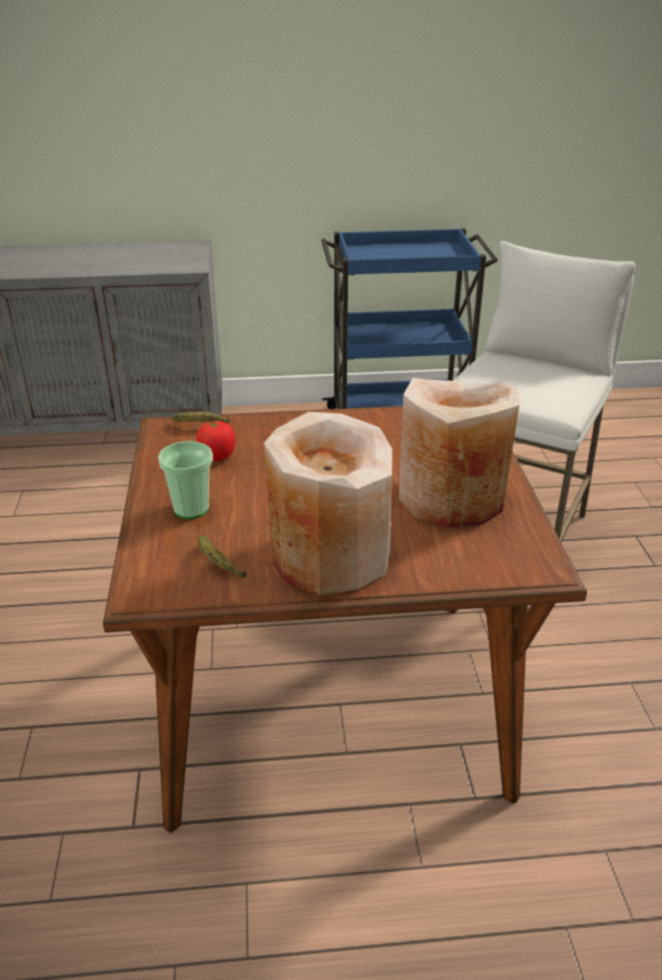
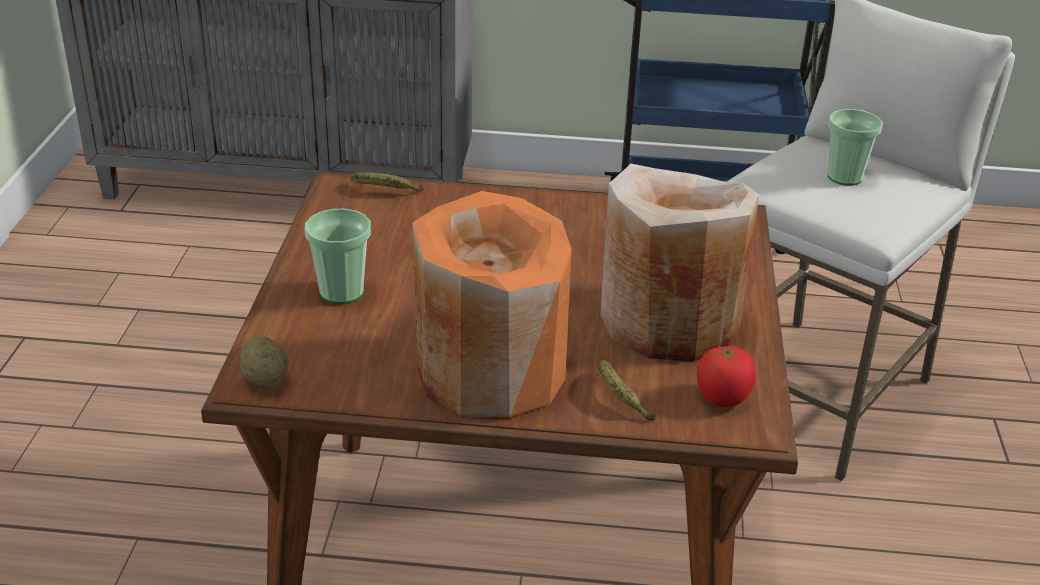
camera: 10 degrees right, 0 degrees up
(150, 589) = (265, 379): none -> potato
(217, 457) = (393, 233): tomato -> tomato (723, 398)
(217, 563) = (352, 362): banana -> banana (619, 398)
(329, 557) = (489, 373): beige vase -> orange vase
(527, 376) = (844, 177): none -> cup

